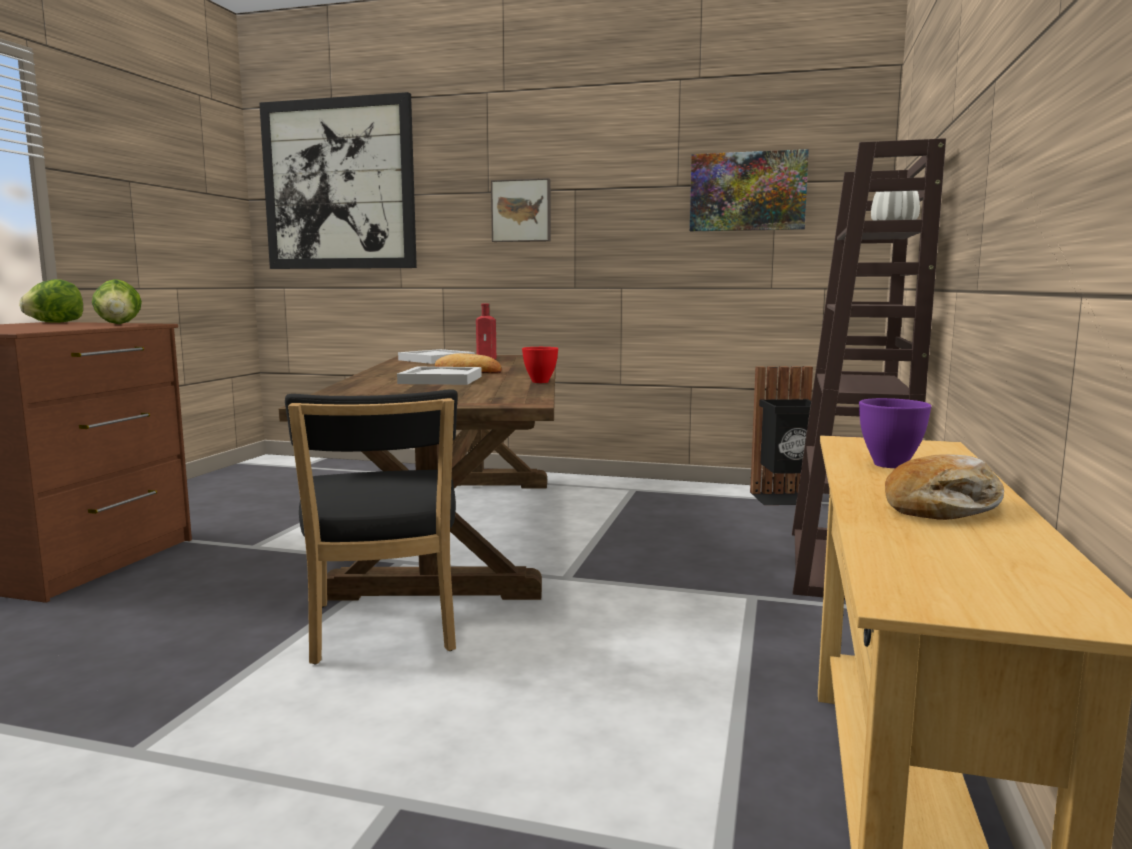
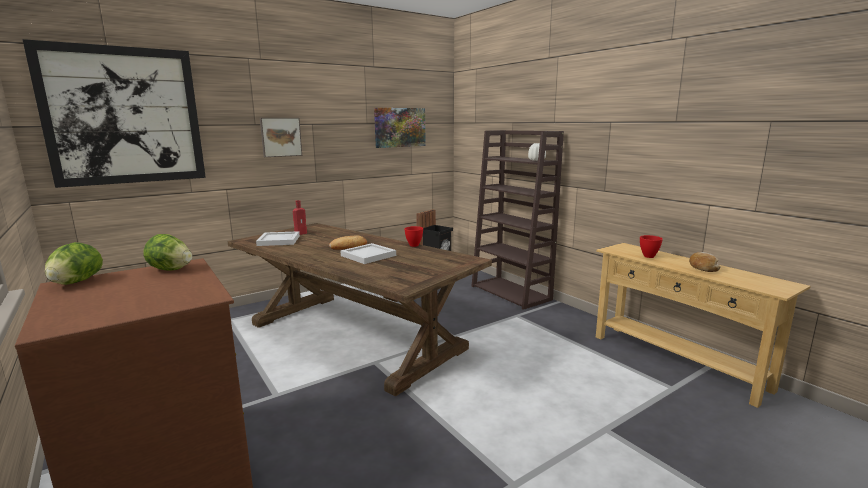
camera: 50 degrees left, 5 degrees up
(383, 631) = (456, 391): black chair -> none
(888, 465) = (648, 256): purple bowl -> red bowl

